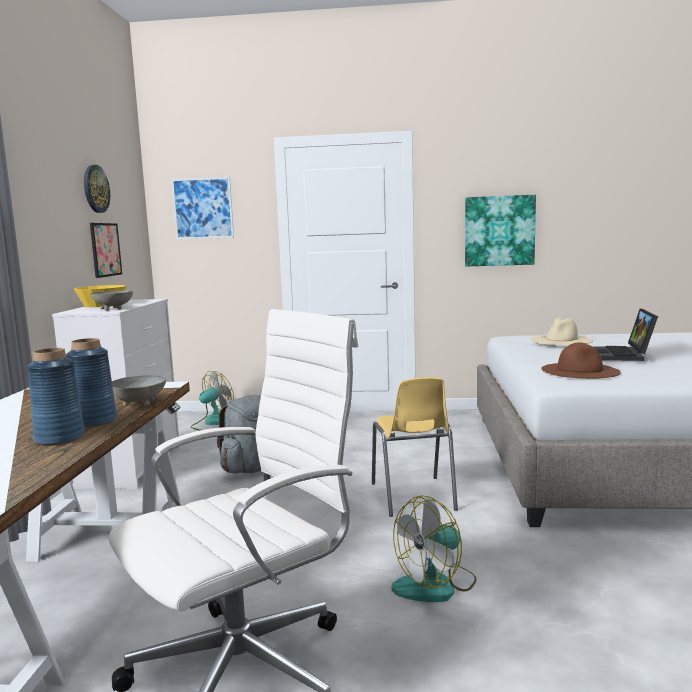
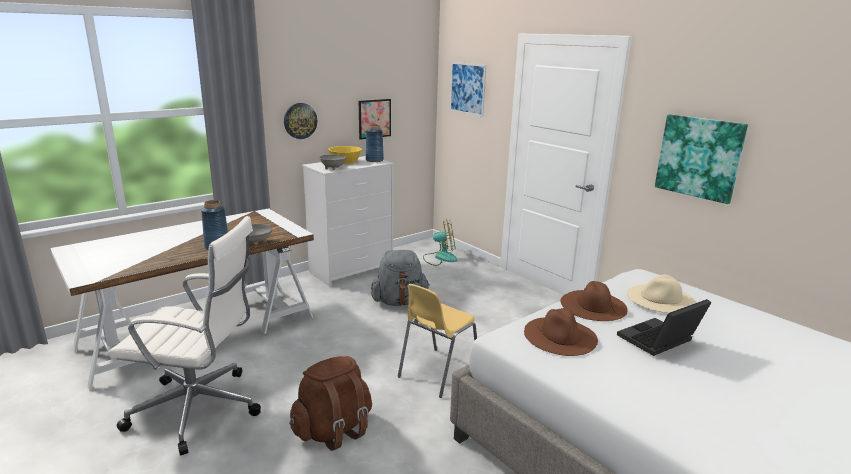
camera: 45 degrees right, 10 degrees up
(60, 438) = (186, 252): blue vase -> blue vase (374, 160)
(95, 189) = (370, 75): wall clock -> wall clock (300, 120)
(435, 585) = (333, 430): fan -> brown backpack
(541, 354) = (593, 305): none -> brown hat

